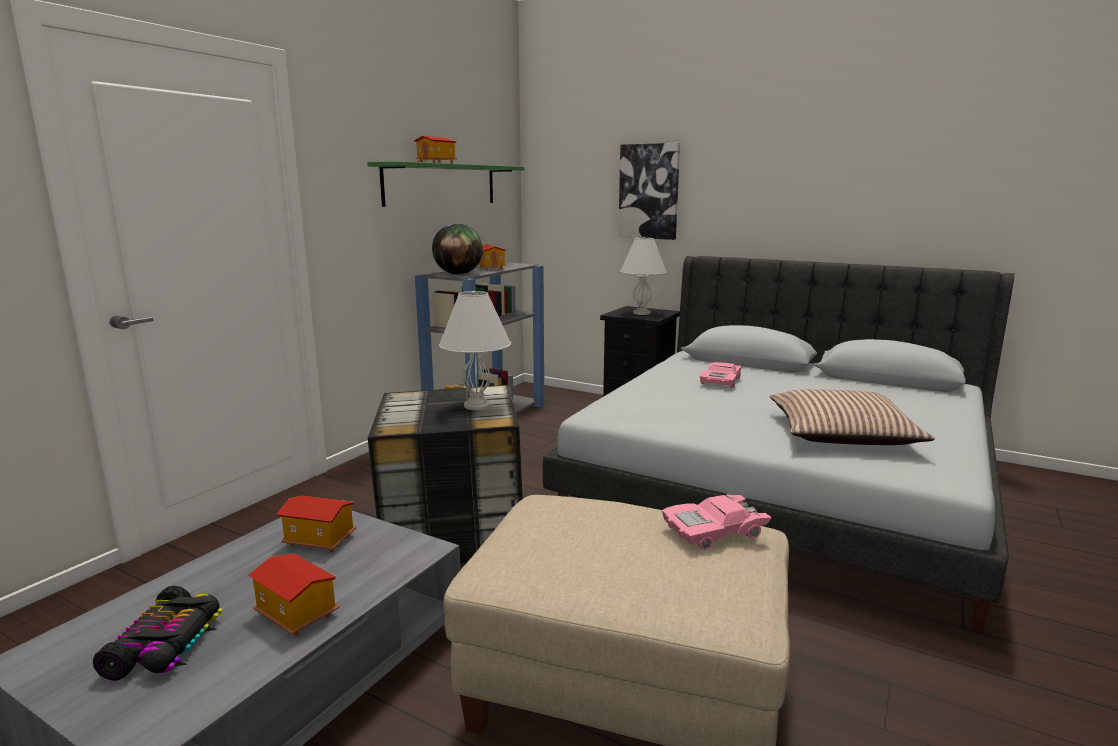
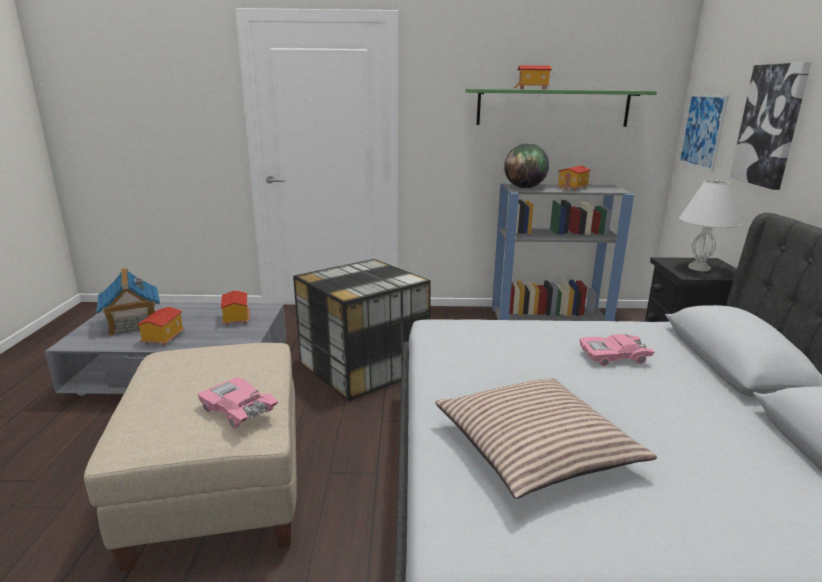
camera: 60 degrees right, 5 degrees up
(168, 645) = (133, 324): toy car -> toy house
(476, 405) = (371, 283): white table lamp -> none
(560, 202) = (702, 131): none -> picture

